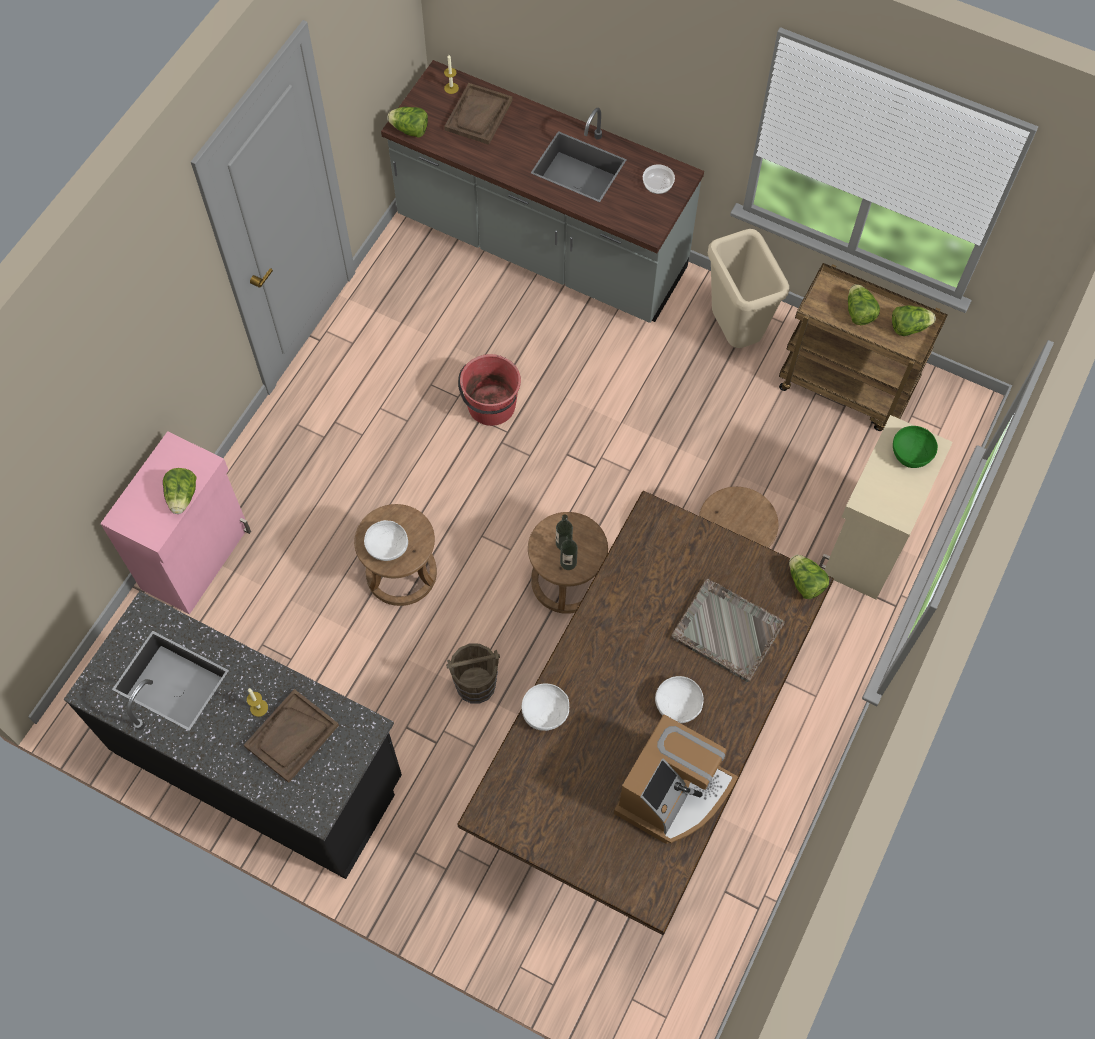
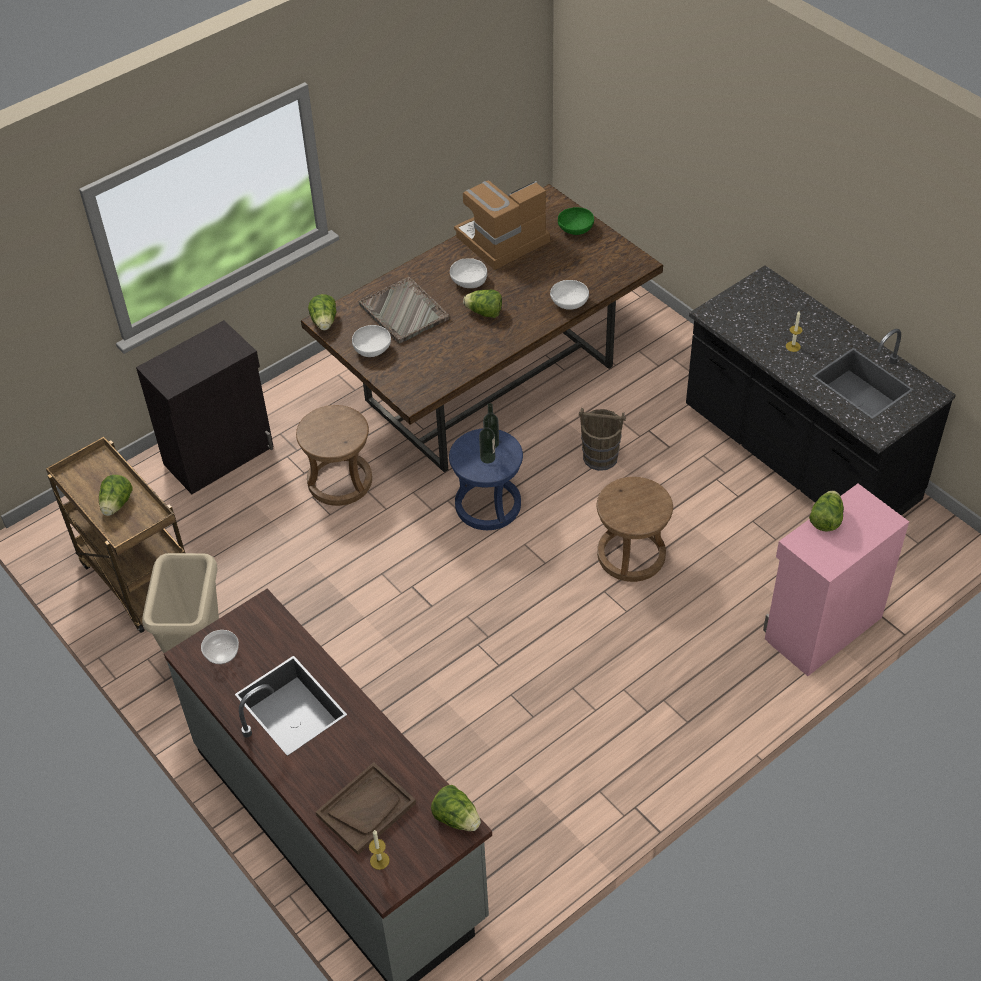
camera: 155 degrees left, 15 degrees down
(292, 736) = (771, 323): brown tray -> none
(387, 547) = (643, 500): white bowl -> white bowl (373, 350)
(491, 406) = (482, 674): red bucket -> none
(566, 581) = (488, 505): brown stool -> blue stool
(867, 543) = (220, 456): beige cabinet -> black cabinet
(908, 327) = (85, 478): lettuce -> lettuce (484, 313)
(911, 453) = (175, 369): green bowl -> green bowl (575, 230)

